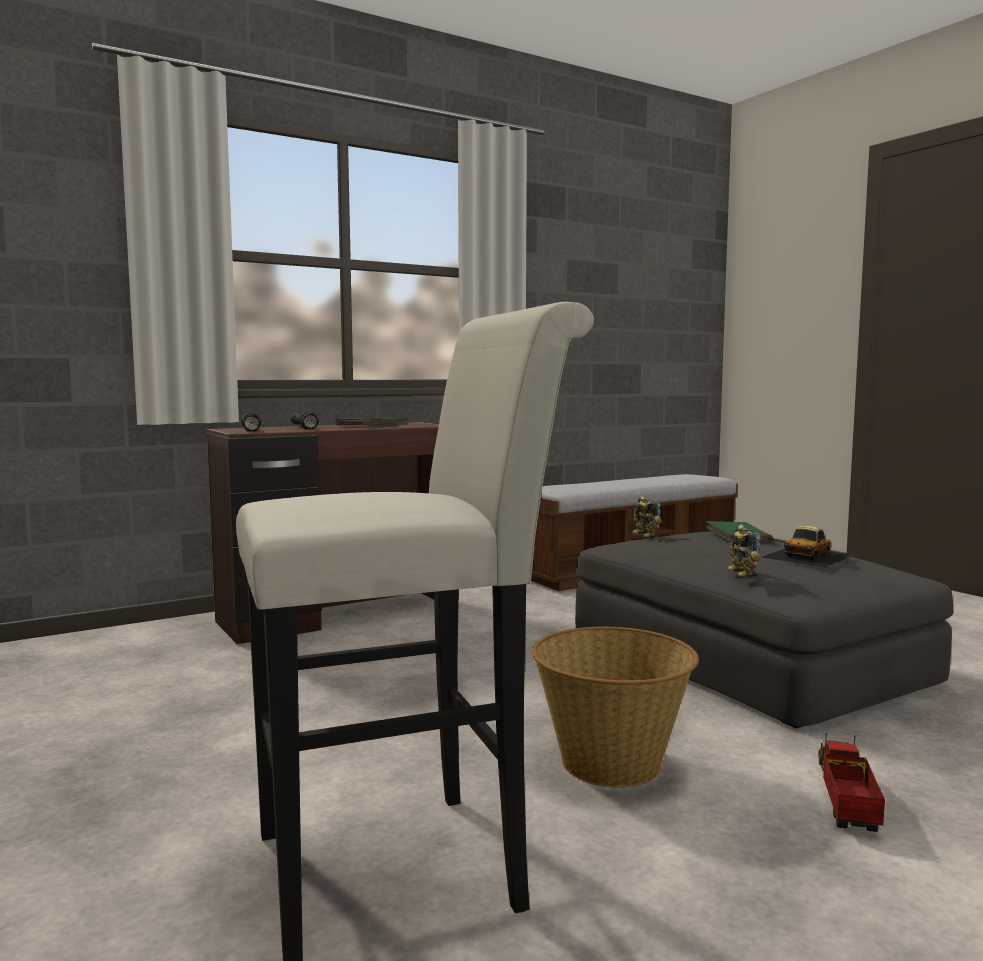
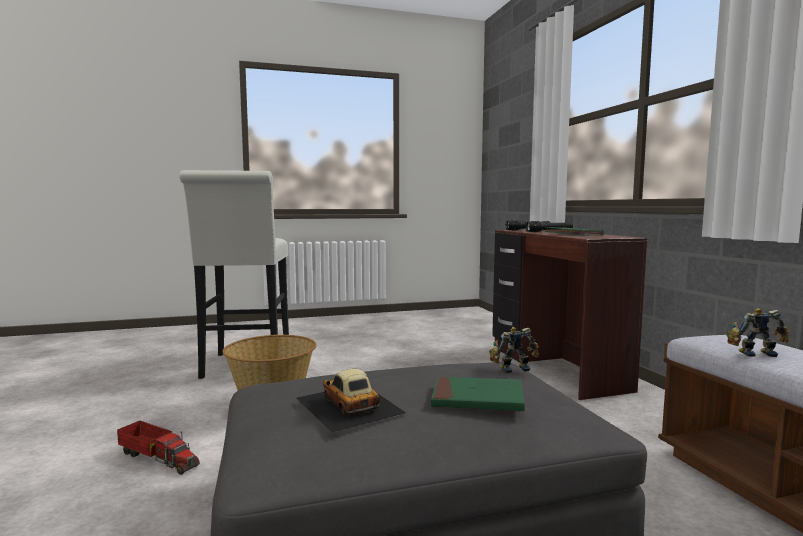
camera: 105 degrees right, 0 degrees up
(739, 573) = (326, 370): toy robot -> toy robot (754, 353)

